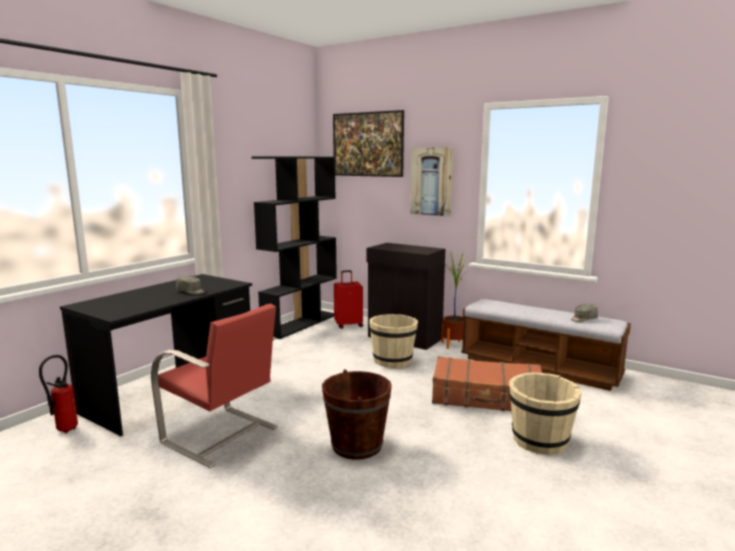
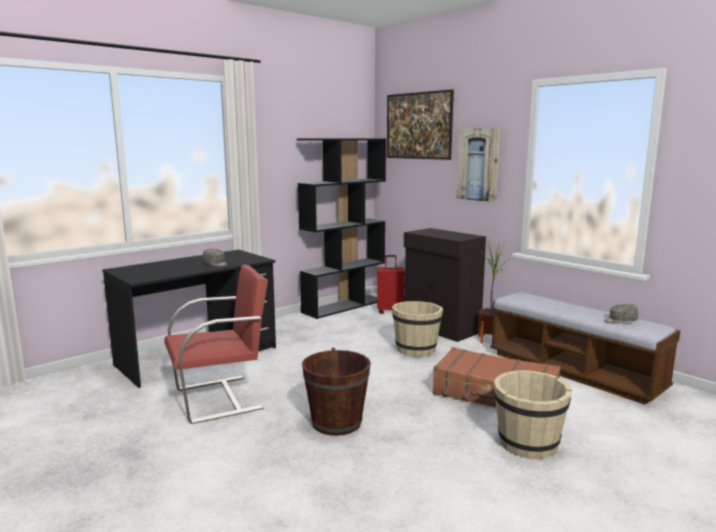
camera: 15 degrees right, 0 degrees up
(63, 431) = (98, 378): fire extinguisher -> none
(221, 436) = (220, 398): red chair -> red chair turned 75 degrees counterclockwise

